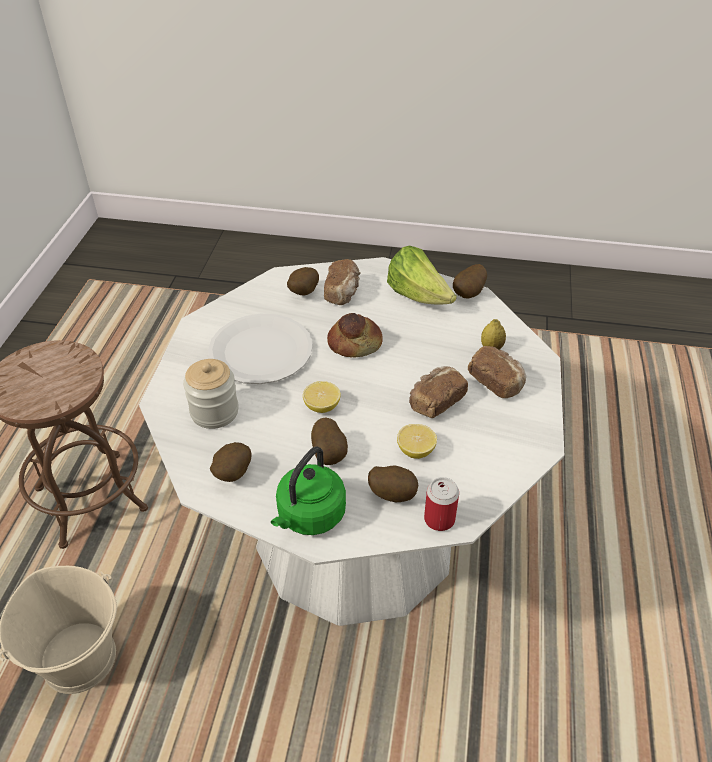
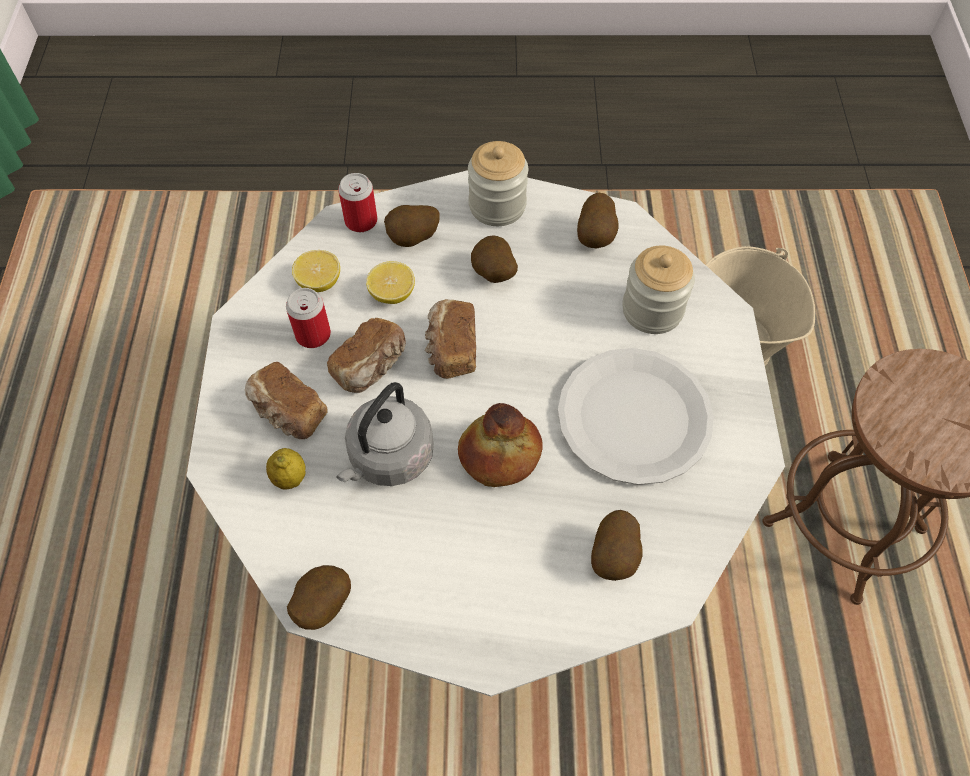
camera: 170 degrees right, 15 degrees up
(309, 516) = (497, 205): green kettle -> jar
(322, 406) = (519, 337): lemon -> lemon (319, 282)
(343, 292) = (545, 571): bread -> bread (451, 349)
(418, 296) = (412, 583): lettuce -> none
(427, 350) = (388, 458): none -> grey kettle
(480, 429) = (313, 334): none -> can

